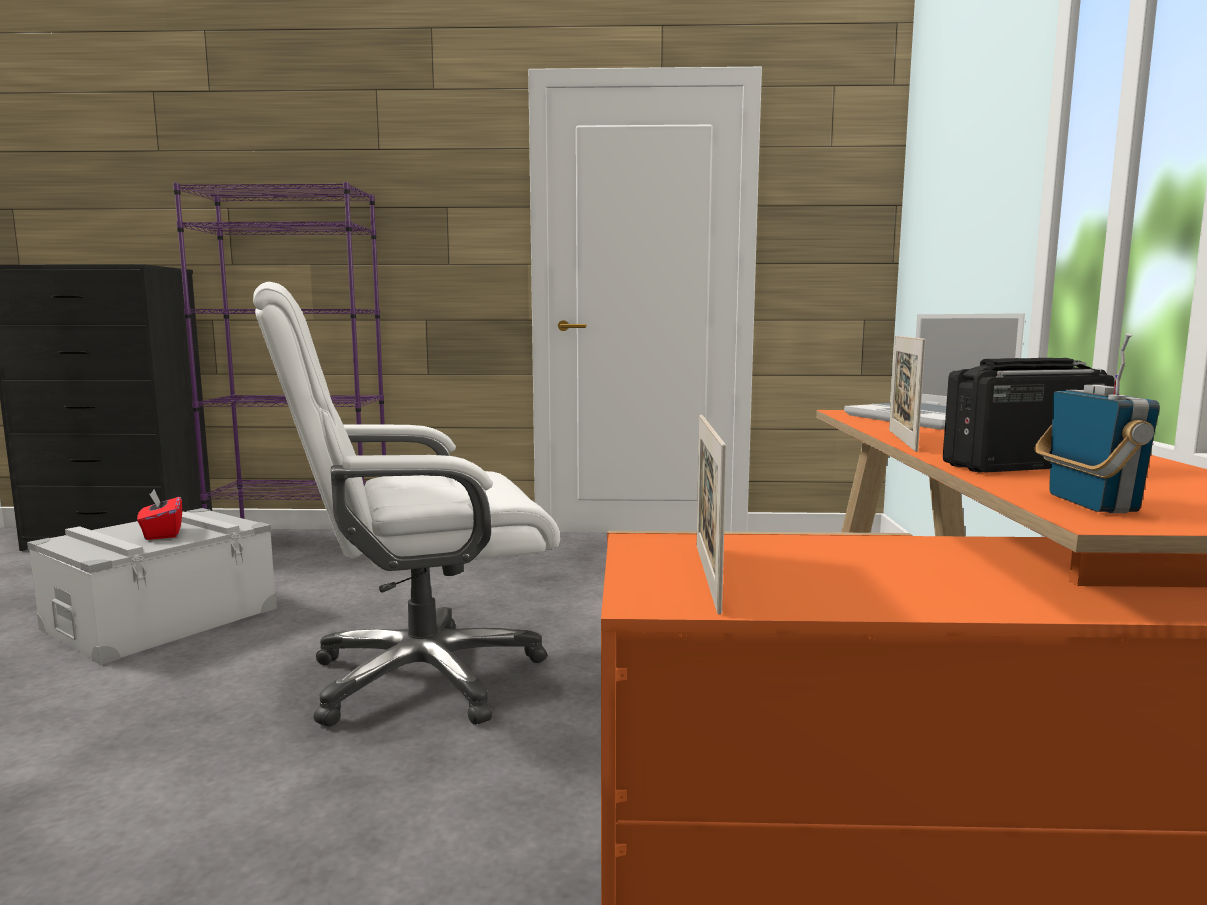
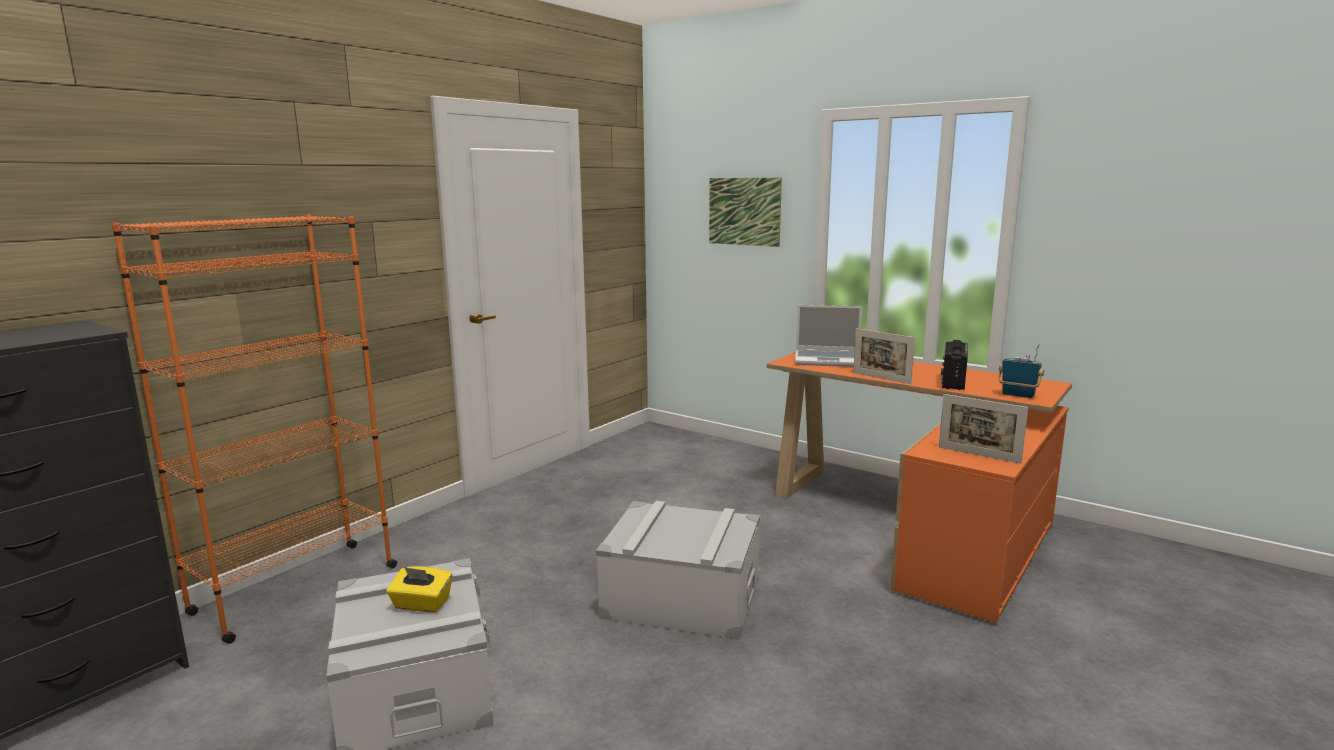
camera: 55 degrees left, 5 degrees up
(162, 533) = (421, 604): red tissue box -> yellow tissue box
(302, 540) = (295, 590): purple bookcase -> orange bookcase
(422, 677) = (681, 598): white office chair -> grey storage box
(975, 177) = (744, 211): none -> picture

